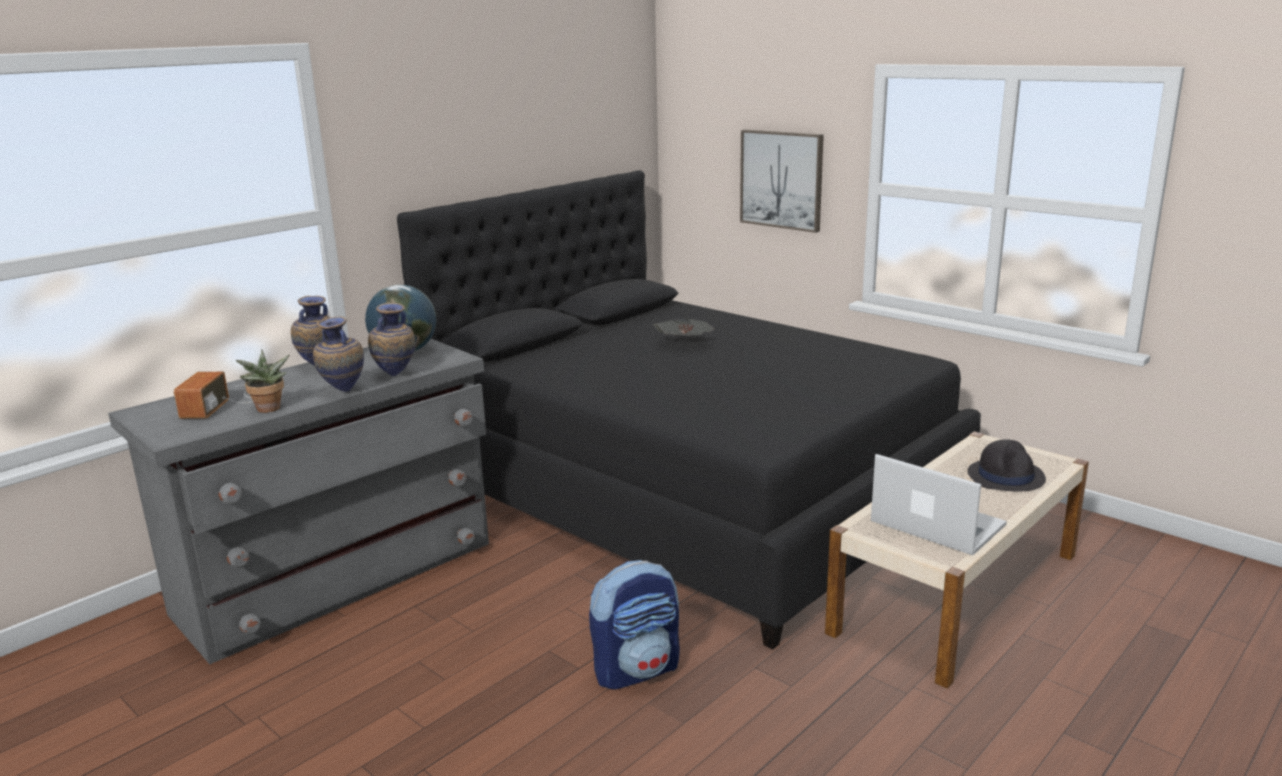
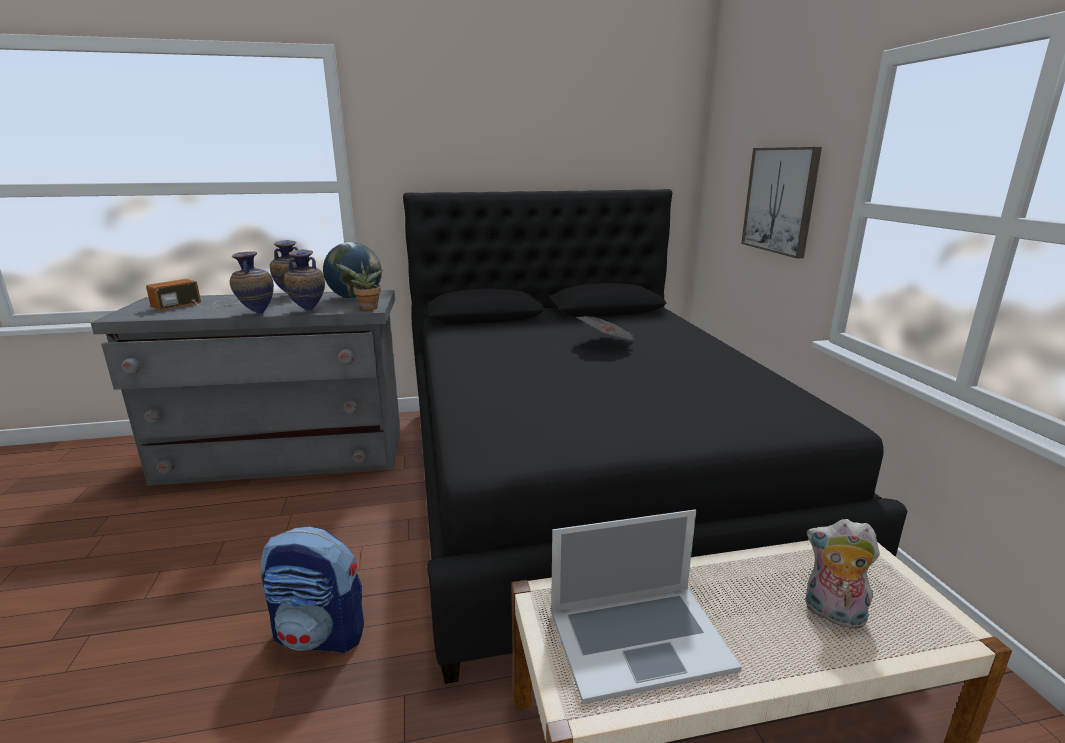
camera: 35 degrees right, 0 degrees up
(268, 410) = (198, 314): potted plant -> potted plant (367, 309)
(937, 523) = (639, 639): laptop -> laptop turned 90 degrees clockwise
(1006, 476) = (832, 614): black hat -> plush toy

